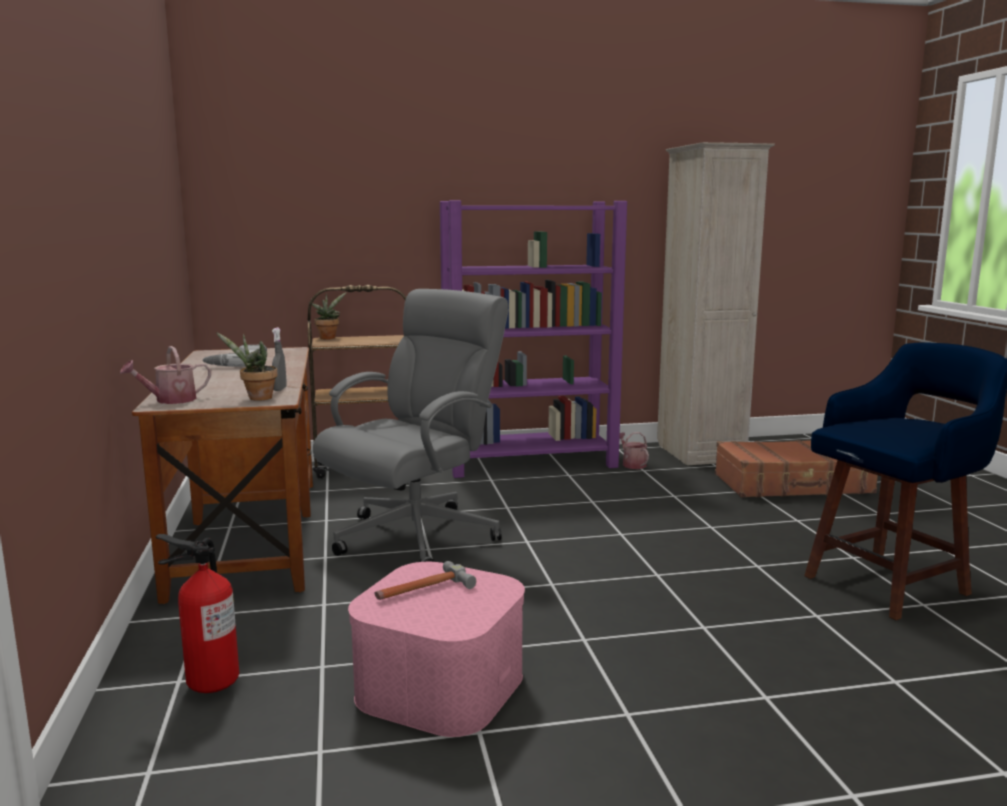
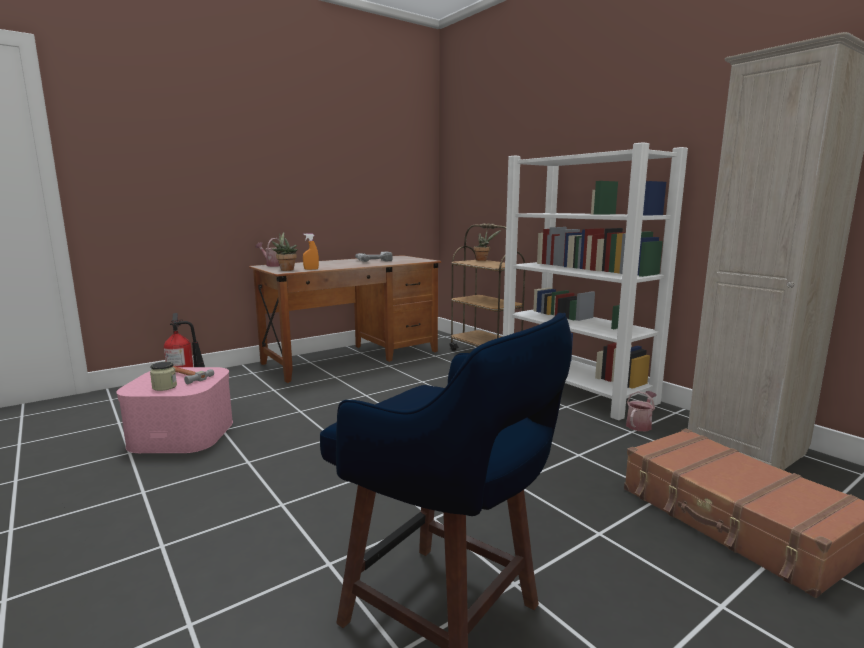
camera: 65 degrees right, 0 degrees up
(280, 389) = (311, 269): grey spray bottle -> orange spray bottle
(414, 537) = (381, 388): grey office chair -> none
(468, 604) = (164, 387): none -> jar
(529, 461) = (575, 389): purple bookcase -> white bookcase

